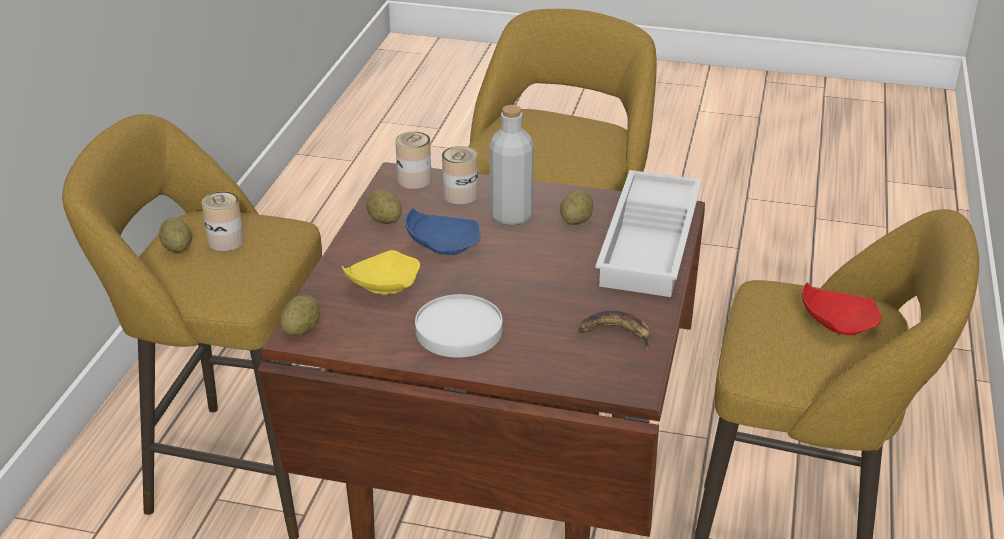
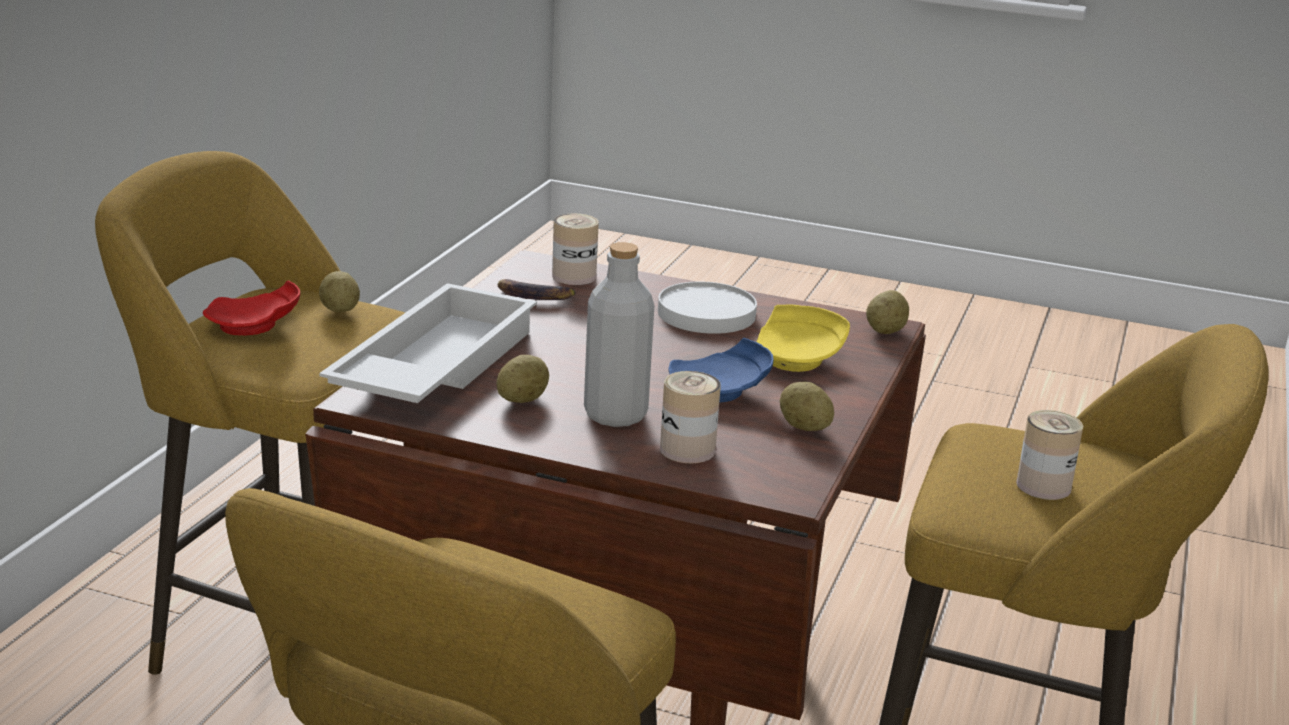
camera: 175 degrees left, 10 degrees down
(177, 248) = (1111, 484): potato -> potato (340, 310)
(414, 180) = (761, 480): can -> can (574, 276)

